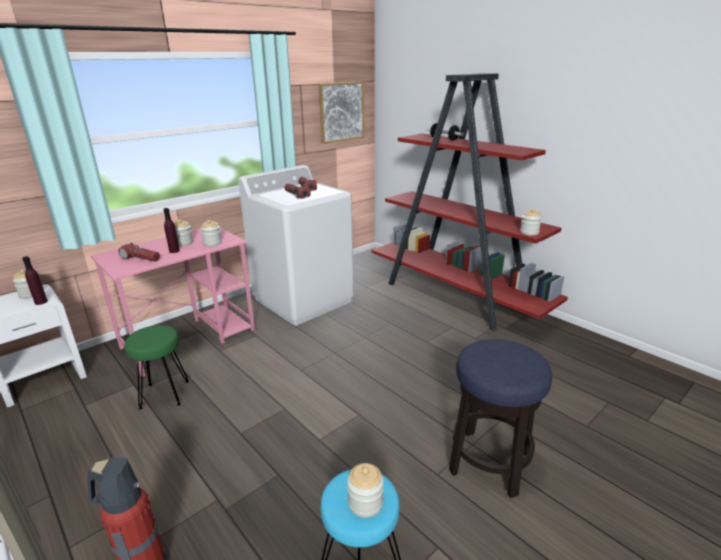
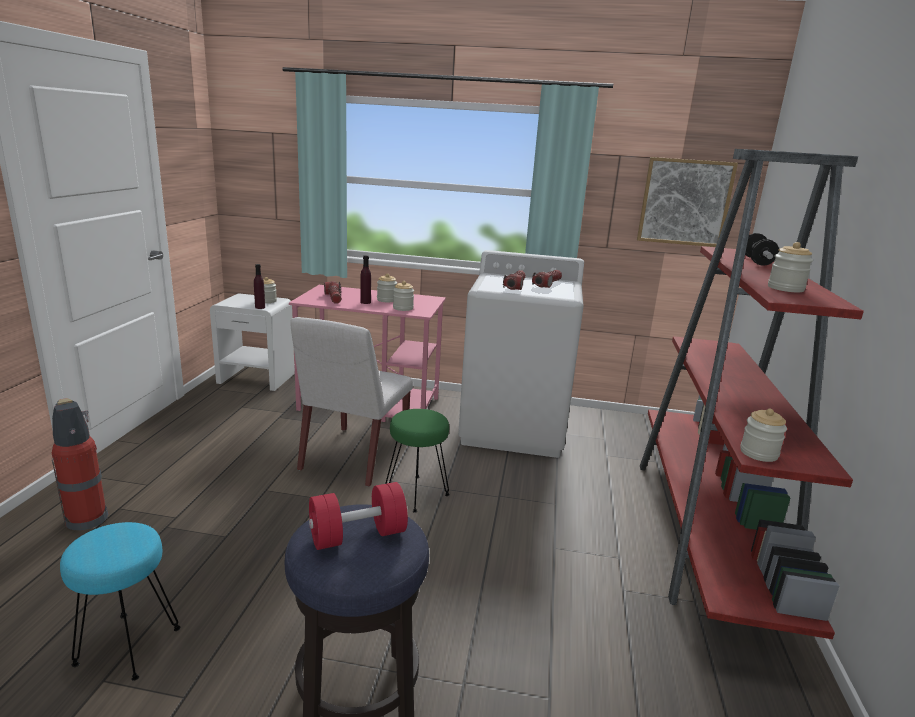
camera: 50 degrees right, 5 degrees down
(165, 394) = (284, 430): green stool -> green stool (417, 493)
(251, 373) = (354, 456): none -> white chair
(365, 503) = (102, 551): jar -> jar (785, 288)
(503, 358) = (358, 535): none -> red dumbbell

